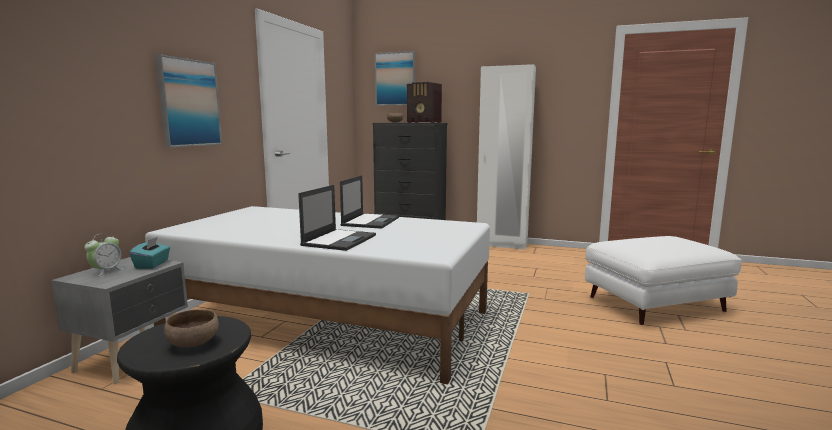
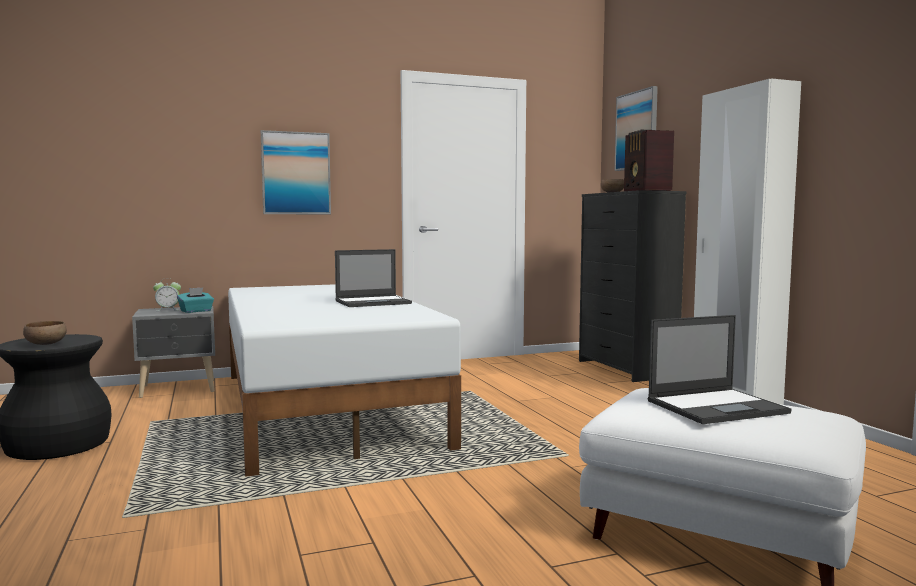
camera: 50 degrees right, 5 degrees down
(339, 240) = (278, 307): laptop -> laptop (717, 406)

